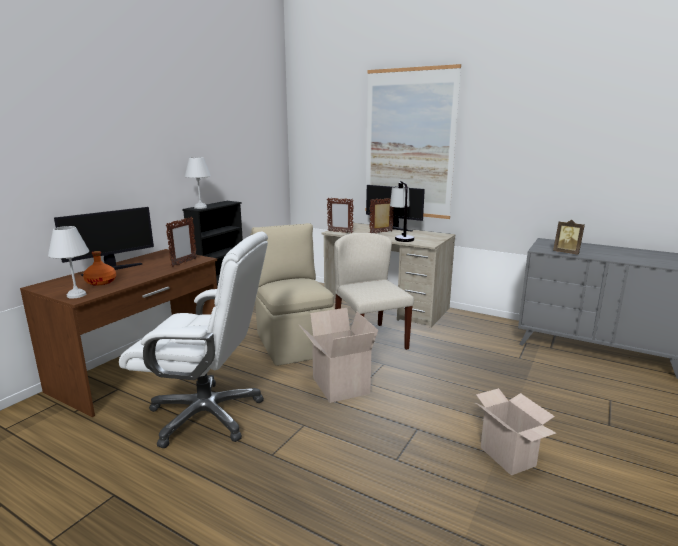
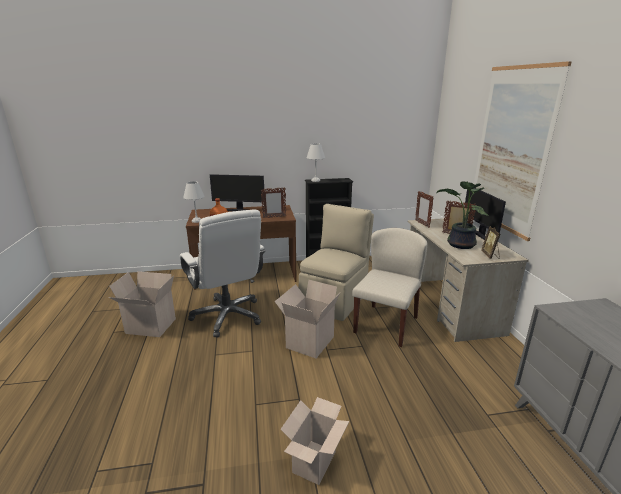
camera: 50 degrees right, 5 degrees up
(110, 493) = (149, 327): none -> cardboard box
(401, 237) = (459, 245): table lamp -> potted plant
(567, 253) = (580, 327): picture frame -> picture frame (490, 255)

